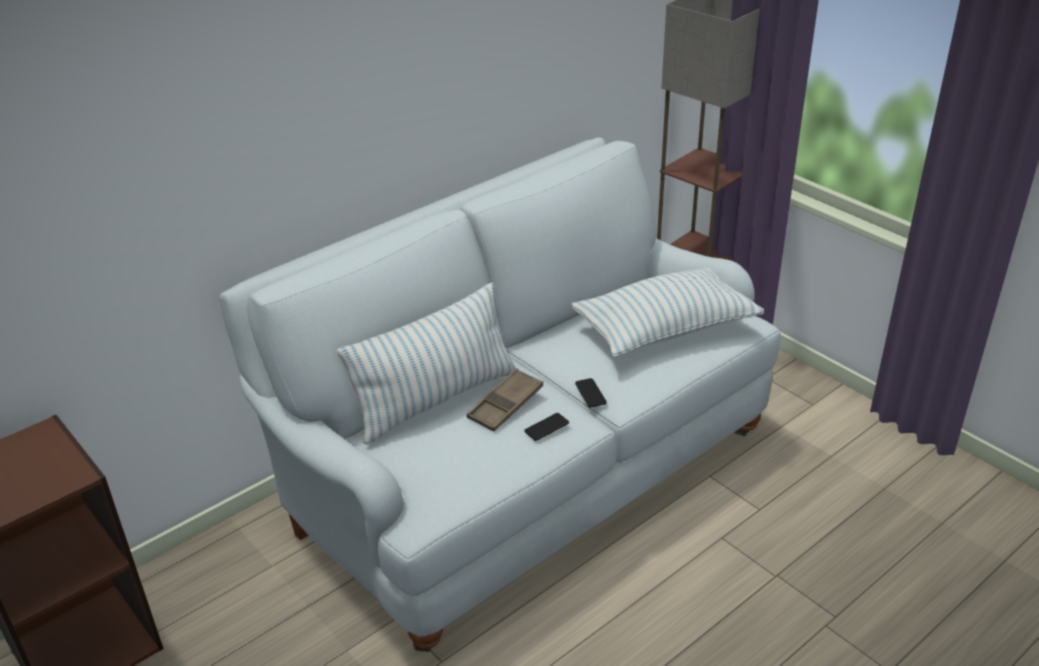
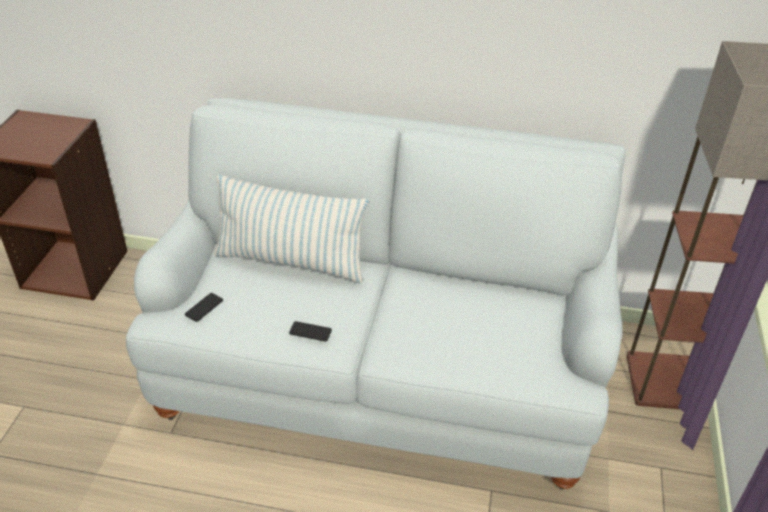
camera: 50 degrees right, 5 degrees up
(505, 405) = (315, 297): brown tray -> none
(590, 393) = (377, 336): phone -> phone (204, 307)
(665, 329) = (504, 338): pillow -> none

